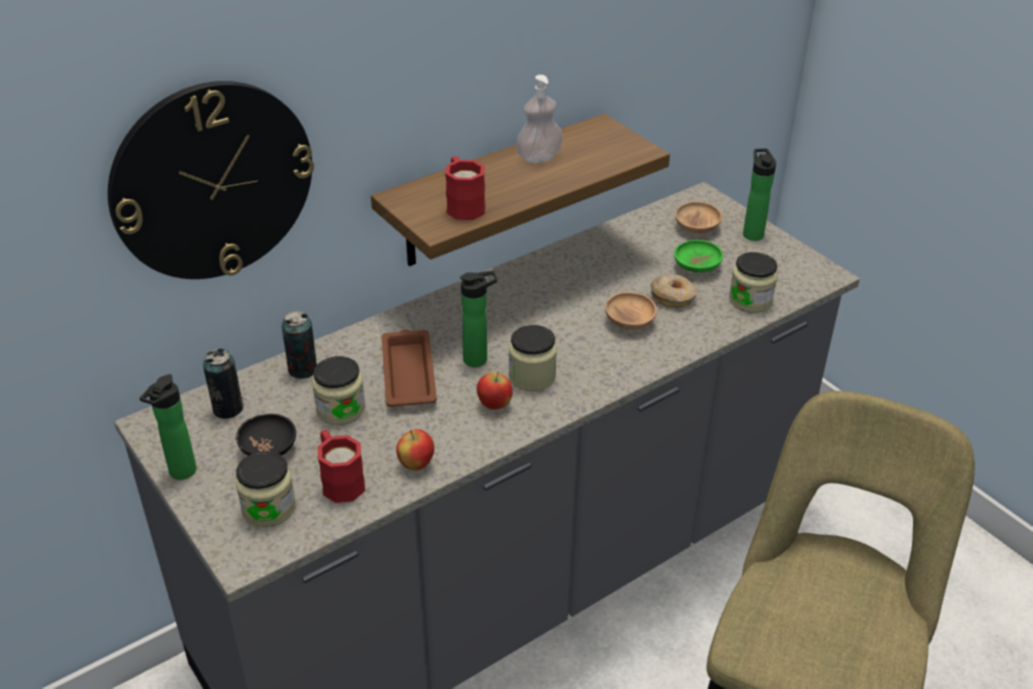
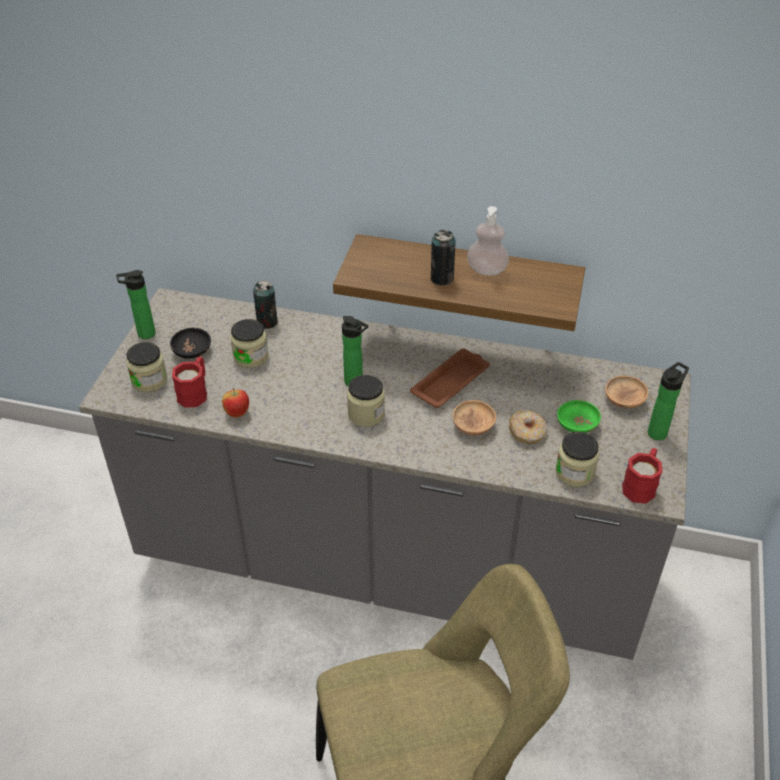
camera: 50 degrees right, 5 degrees up
(212, 181) = (238, 171): wall clock -> none
(228, 408) = (207, 317): can -> can (442, 278)
(408, 373) = (310, 362): brown tray -> brown tray (451, 382)
(463, 204) = (391, 271): red mug -> red mug (641, 485)
(494, 405) = (321, 414): apple -> none

